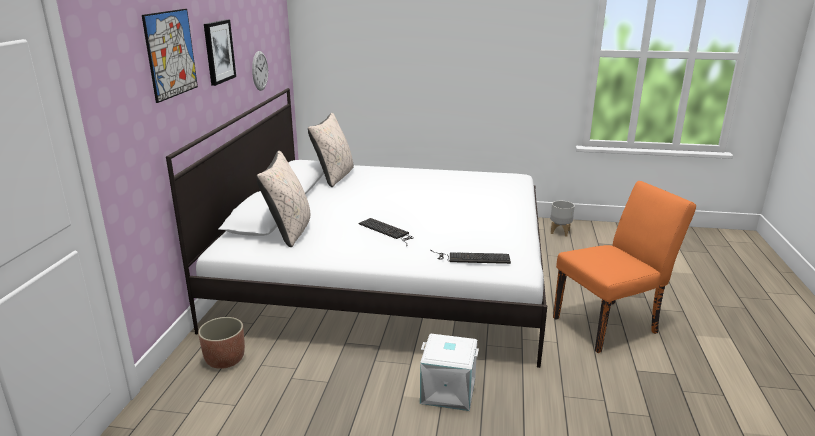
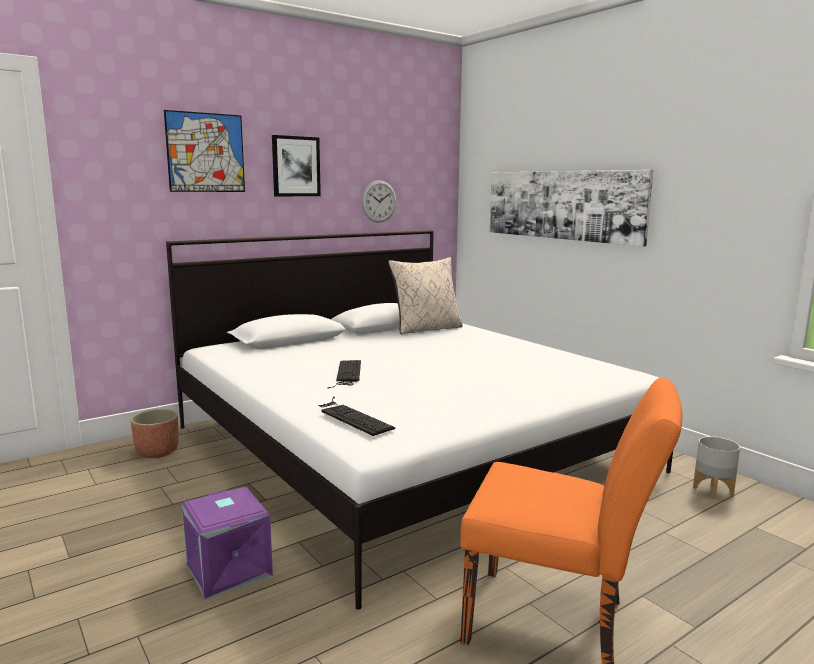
camera: 45 degrees right, 10 degrees down
(289, 231) = (279, 351): beige pillow -> none
(411, 60) = (562, 205): none -> picture
(447, 392) = (227, 570): white storage box -> purple storage box

